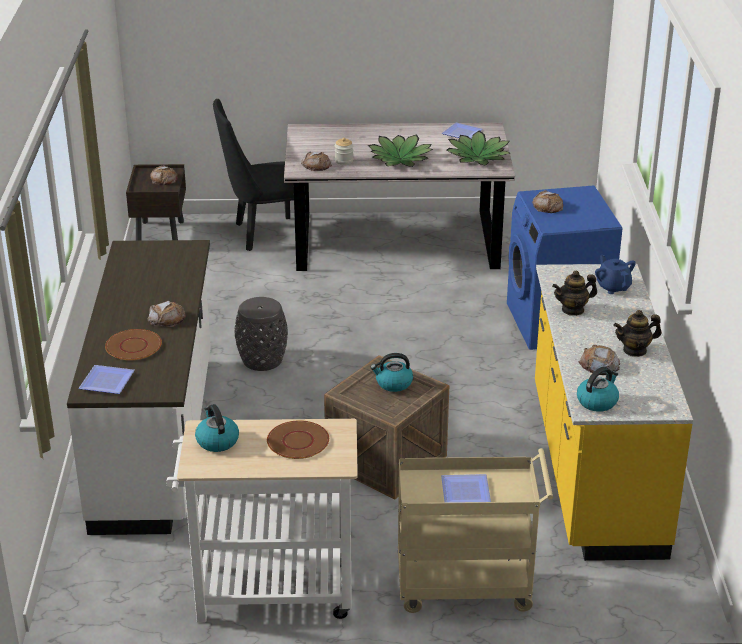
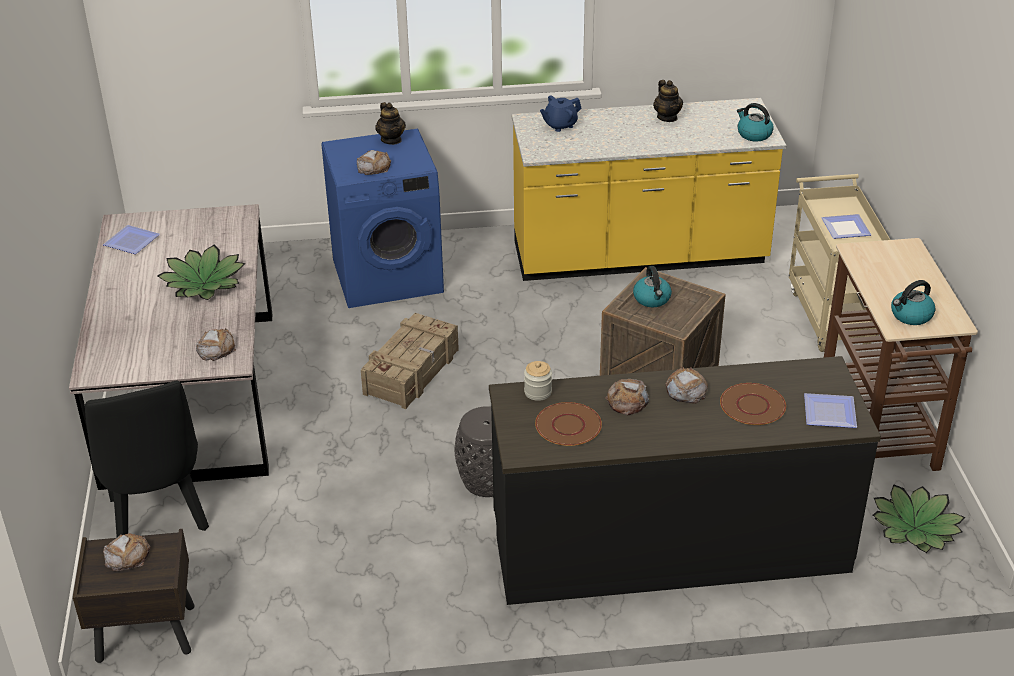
camera: 95 degrees left, 5 degrees up
(157, 440) = (669, 546): white counter -> black counter
(272, 592) = (879, 428): white cart -> brown cart
(298, 441) = (887, 270): brown plate -> brown plate (568, 425)
(344, 161) = (204, 327): jar -> jar (538, 392)
(410, 331) = (412, 371): none -> crate
(478, 157) = (204, 228): potted plant -> potted plant (914, 528)
(573, 309) = (607, 144): teapot -> teapot (391, 140)
(599, 365) = (697, 133): bread -> bread (627, 401)

